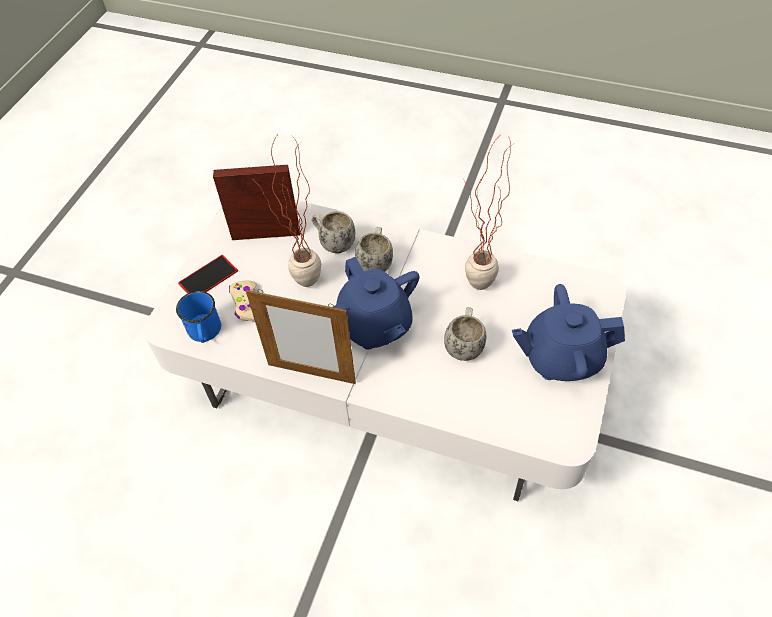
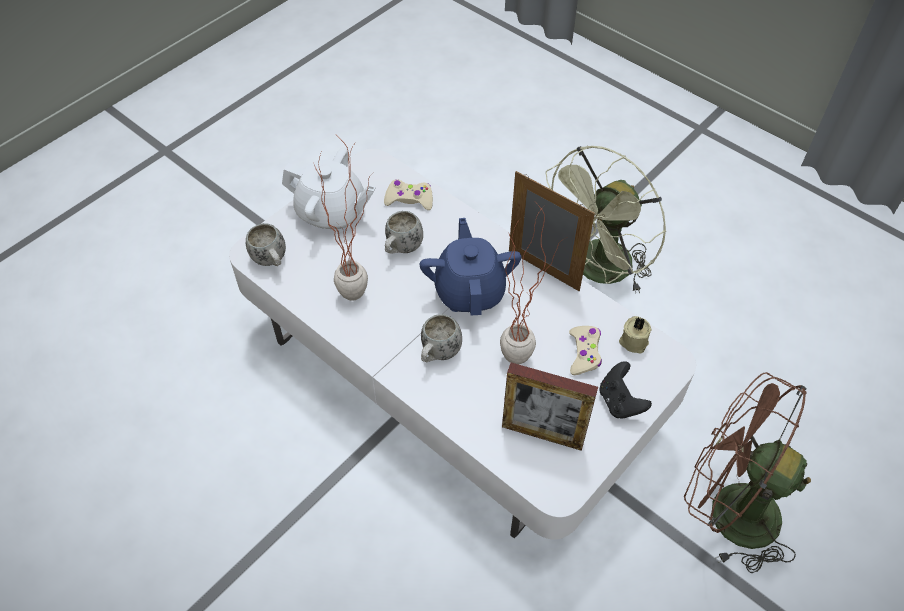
camera: 160 degrees left, 0 degrees up
(122, 346) = (728, 510): none -> brown fan
(205, 333) = (633, 340): blue mug -> beige candle
(208, 277) = (620, 402): phone -> black game controller
(281, 549) = (597, 272): none -> green fan
(333, 243) = (472, 393): white mug -> white mug (272, 261)
(492, 406) = (409, 199): none -> beige game controller
(561, 358) = (332, 213): blue teapot -> white teapot

